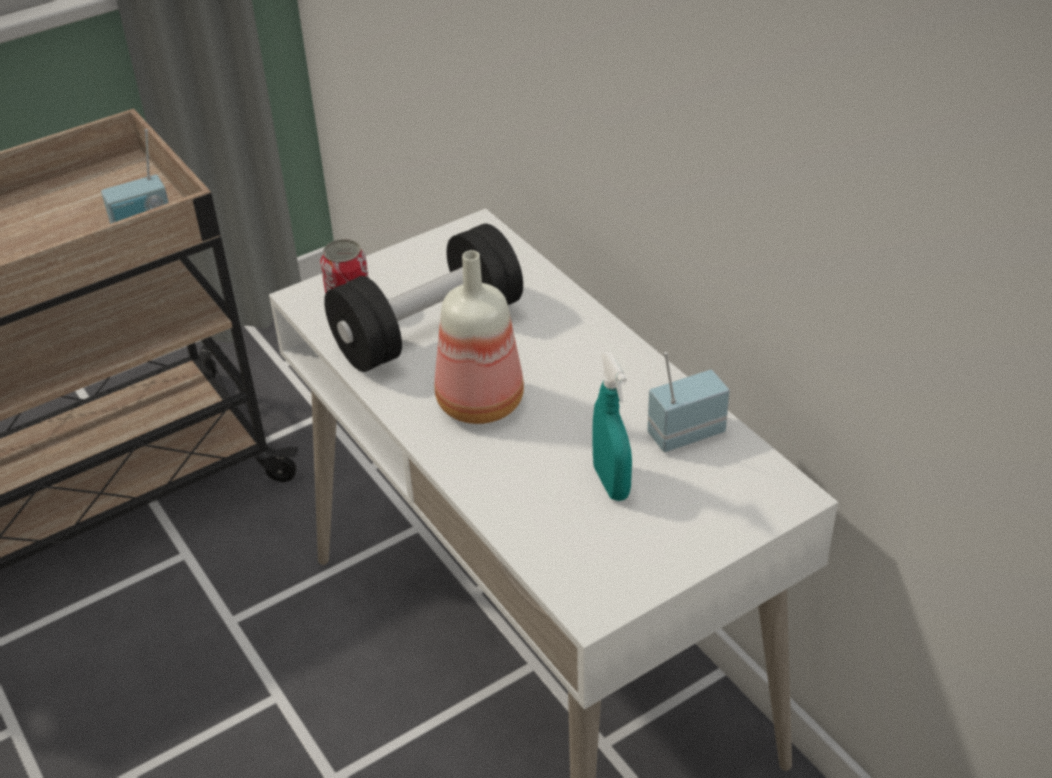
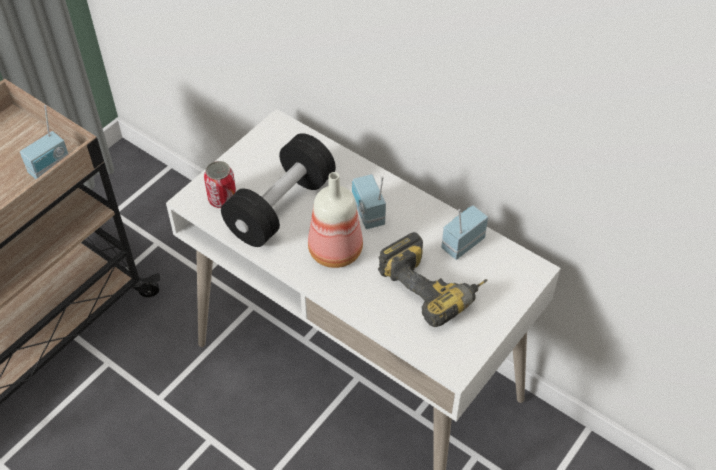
camera: 20 degrees left, 10 degrees up
(553, 363) = (367, 214): none -> radio
(611, 483) = (433, 286): turquoise spray bottle -> power drill

